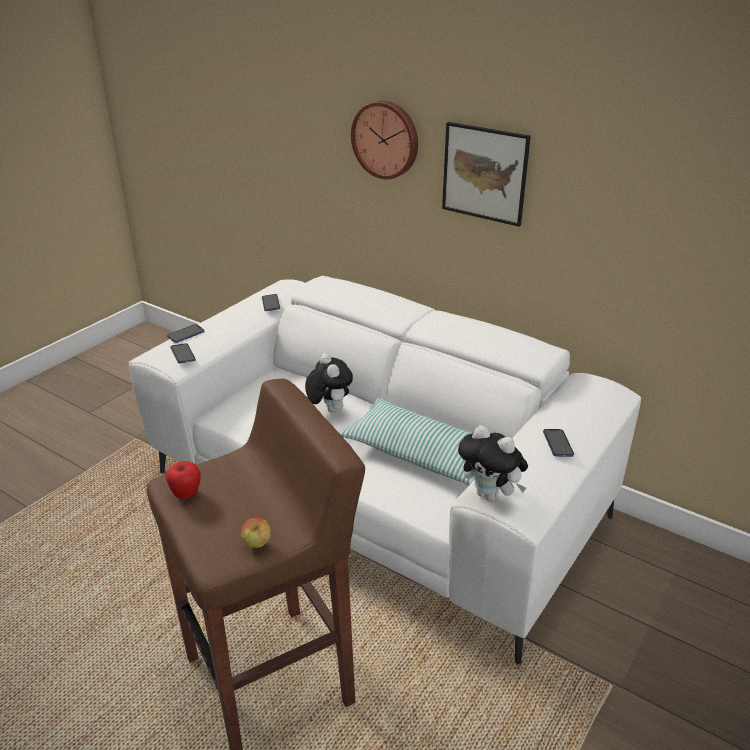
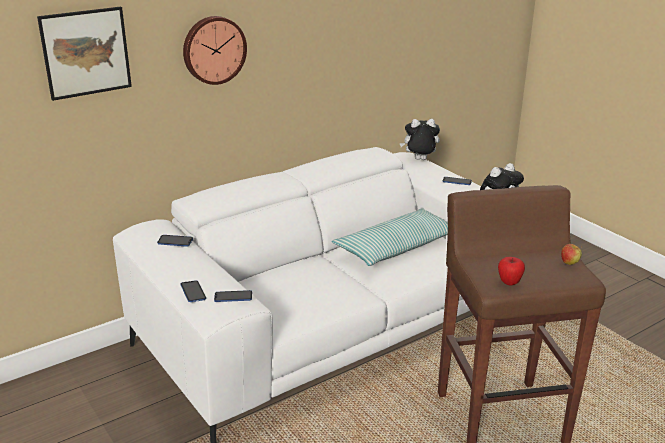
camera: 70 degrees left, 5 degrees down
(329, 409) = (311, 273): plush toy -> plush toy (419, 160)
(484, 173) = (297, 48): picture -> picture (86, 52)

